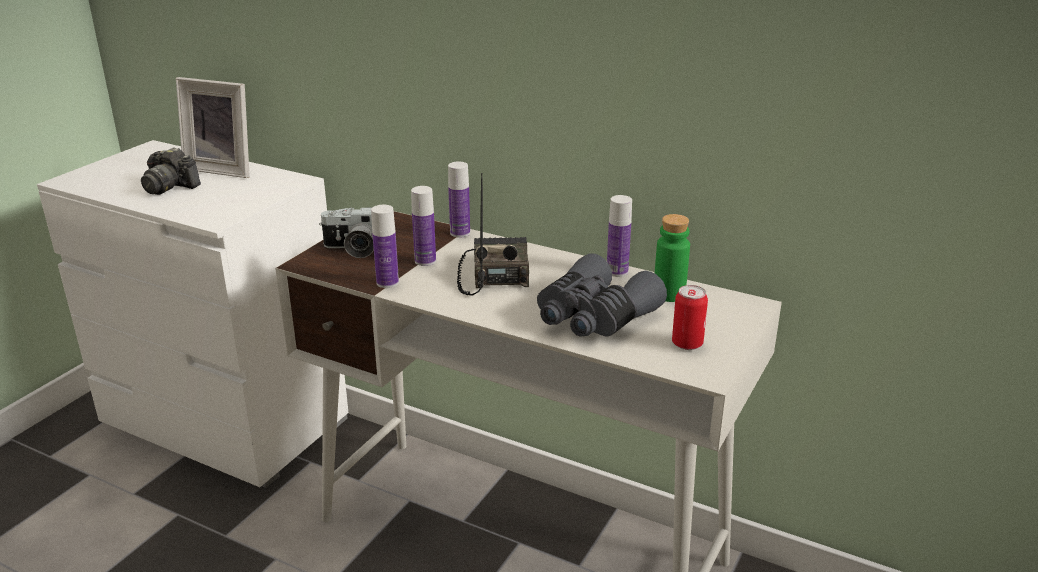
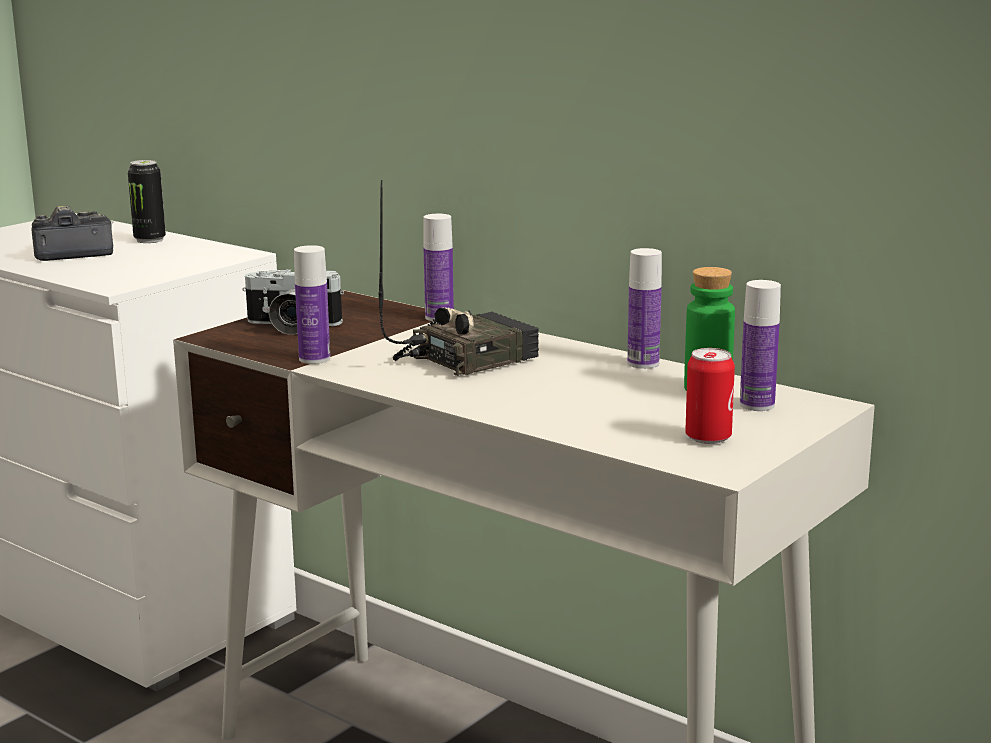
camera: 10 degrees right, 10 degrees down
(169, 187) = (71, 253): camera -> camera turned 120 degrees clockwise
(224, 168) = (150, 240): picture frame -> can
(425, 261) = (377, 341): bottle -> bottle (757, 405)
(494, 275) = (465, 358): radio -> radio turned 45 degrees clockwise
(593, 317) = (585, 405): grey binoculars -> none

